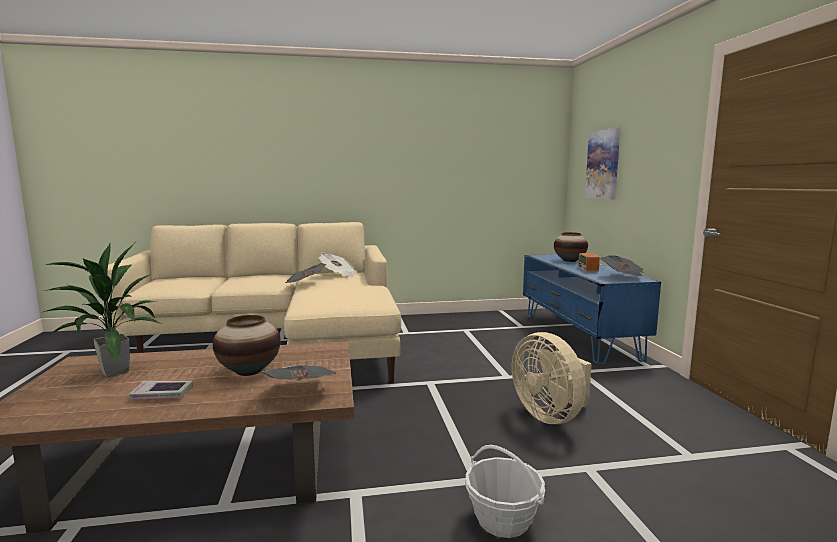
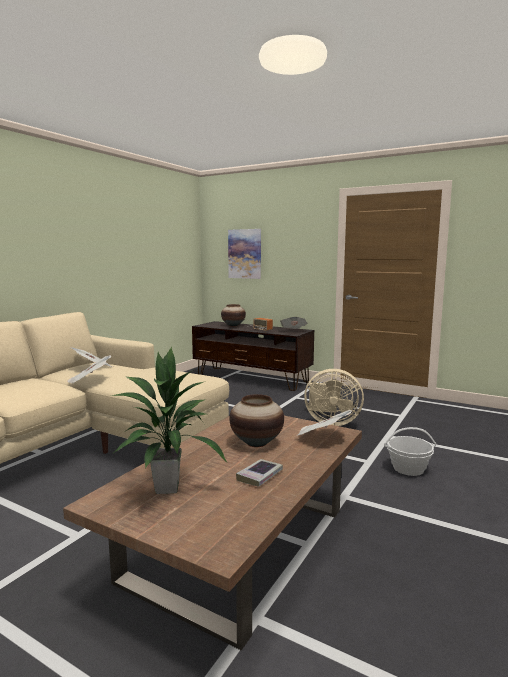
camera: 50 degrees left, 0 degrees up
(577, 335) = (251, 378): blue tv stand -> brown tv stand

